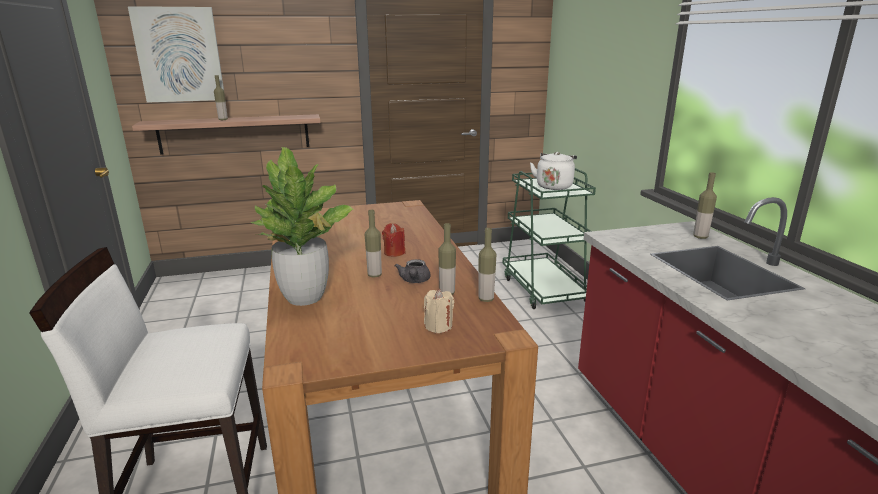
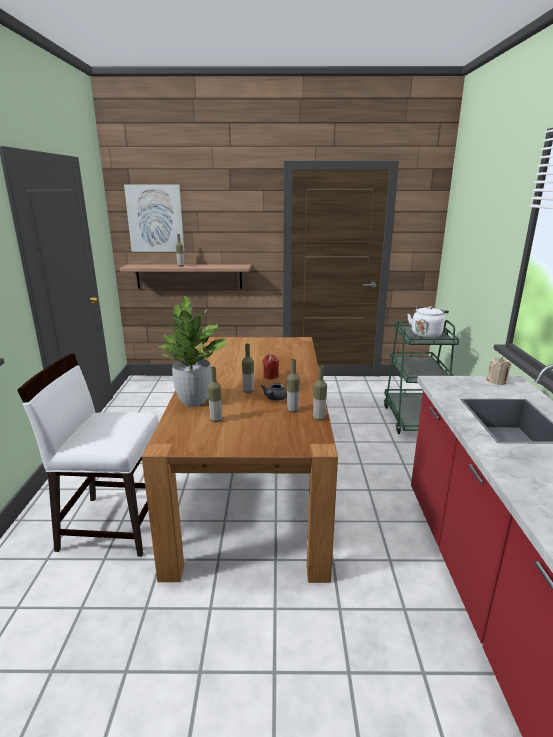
camera: 15 degrees right, 0 degrees up
(438, 326) = (274, 433): beige candle -> beige candle (496, 381)
(700, 237) = (515, 390): bottle -> bottle (216, 420)

